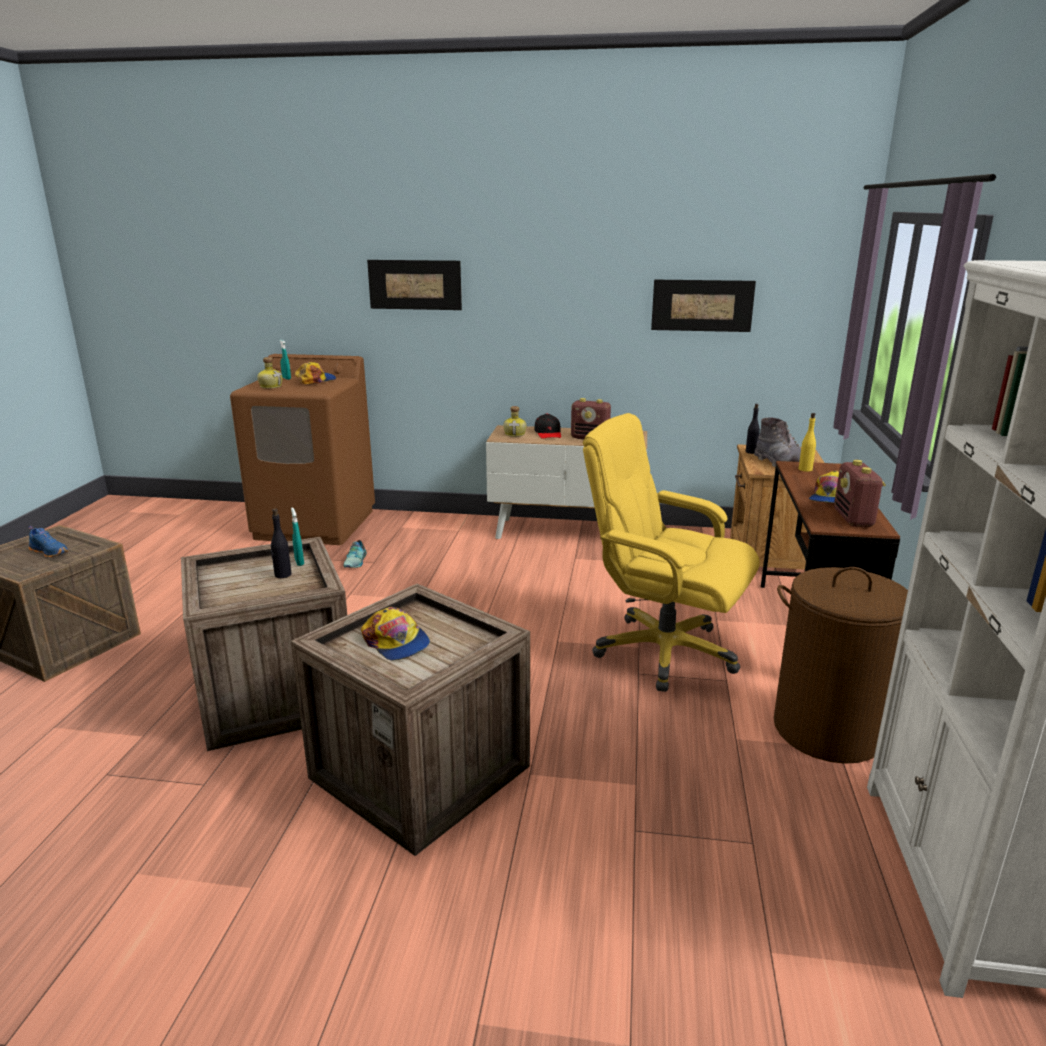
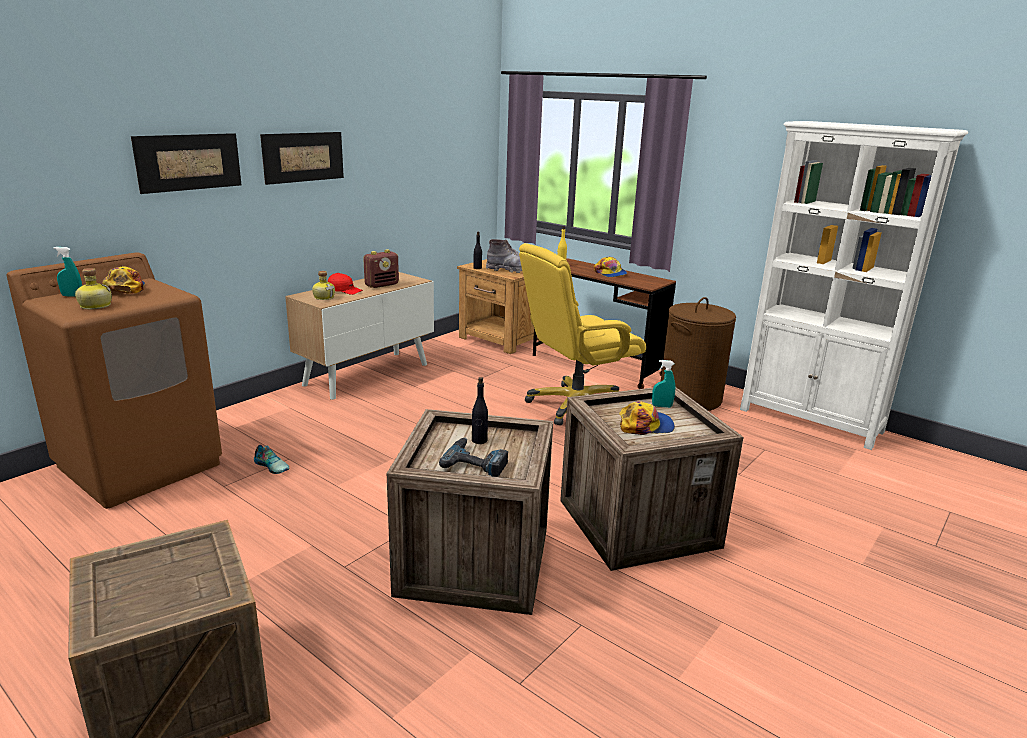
camera: 60 degrees left, 0 degrees up
(50, 552) = (166, 574): blue shoe -> none
(236, 585) = (476, 462): none -> power drill
(299, 562) = (460, 430): turquoise spray bottle -> turquoise spray bottle (661, 406)
(548, 433) = (344, 290): black cap -> red cap
(702, 305) = (419, 162): picture -> picture (303, 157)
(853, 519) = (645, 279): radio -> none

